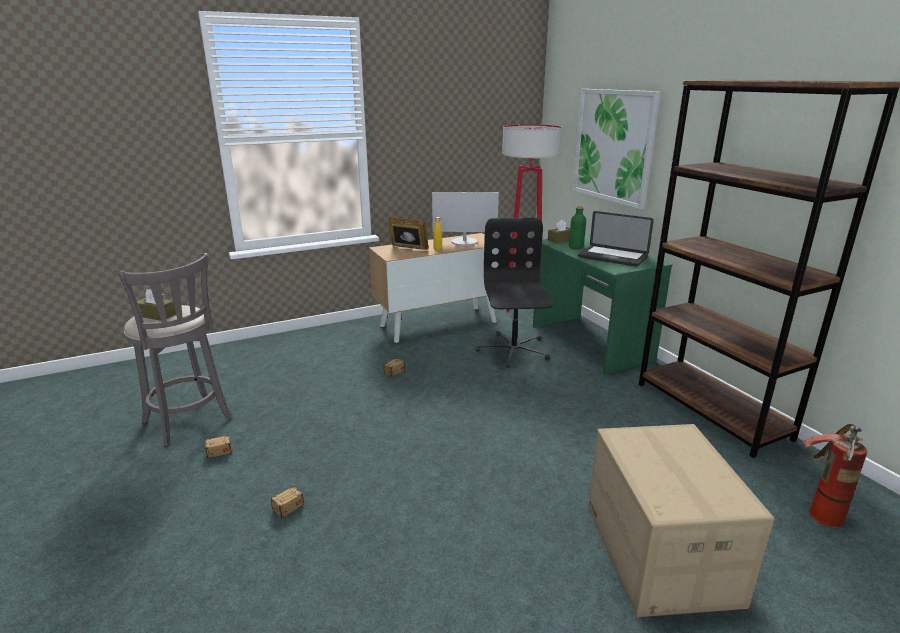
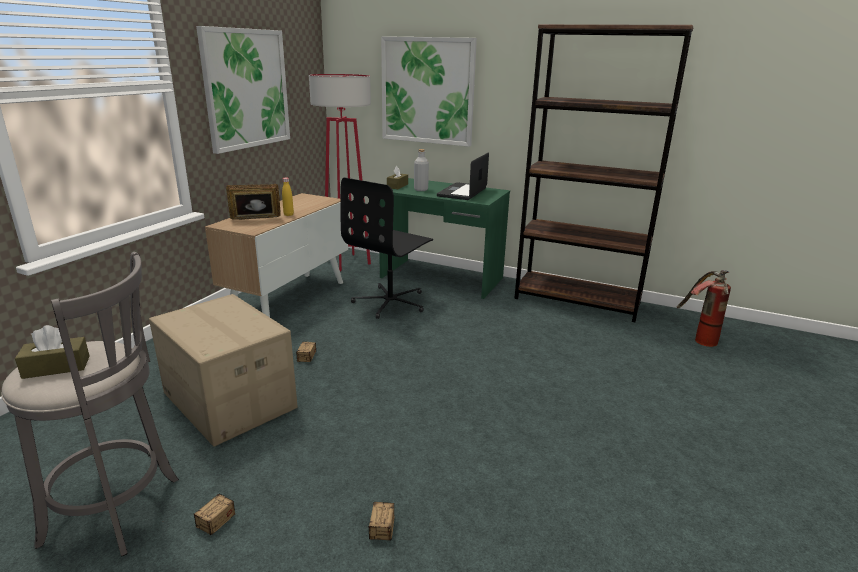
camera: 40 degrees left, 0 degrees up
(441, 137) = (246, 89): none -> picture
(464, 242) = (302, 203): monitor -> none
(513, 350) = (391, 302): black office chair -> black office chair turned 105 degrees counterclockwise
(576, 247) = (421, 189): green bottle -> grey bottle
(612, 257) = (462, 192): laptop -> laptop turned 120 degrees clockwise
(658, 553) = (670, 405): cardboard box -> cardboard box (228, 401)

